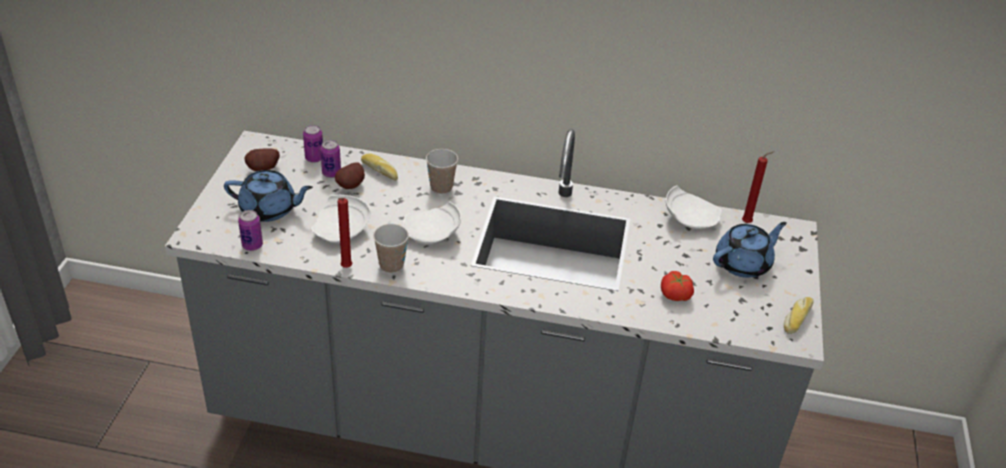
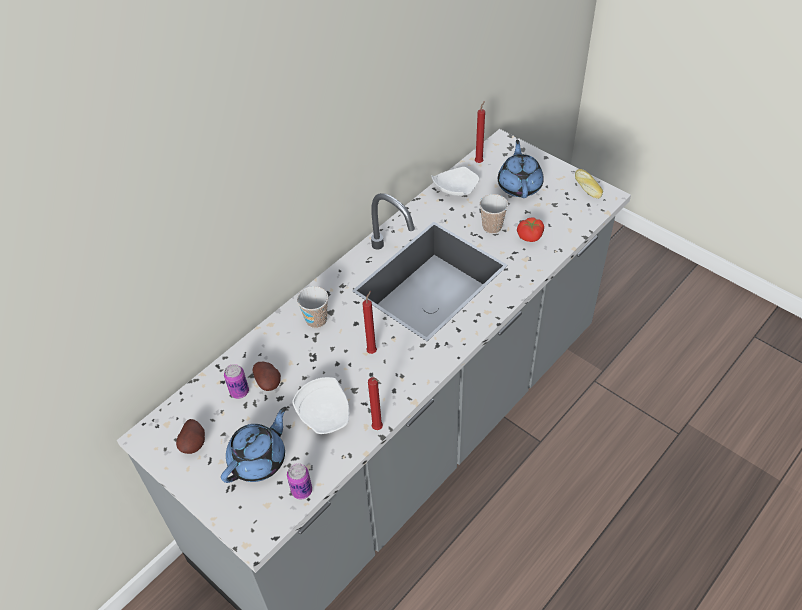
camera: 55 degrees left, 10 degrees up
(314, 158) = (207, 397): can -> none
(380, 171) = (262, 354): bread -> none
(391, 265) = (394, 394): cup -> cup (492, 227)
(432, 234) = (372, 350): white plate -> red candle

